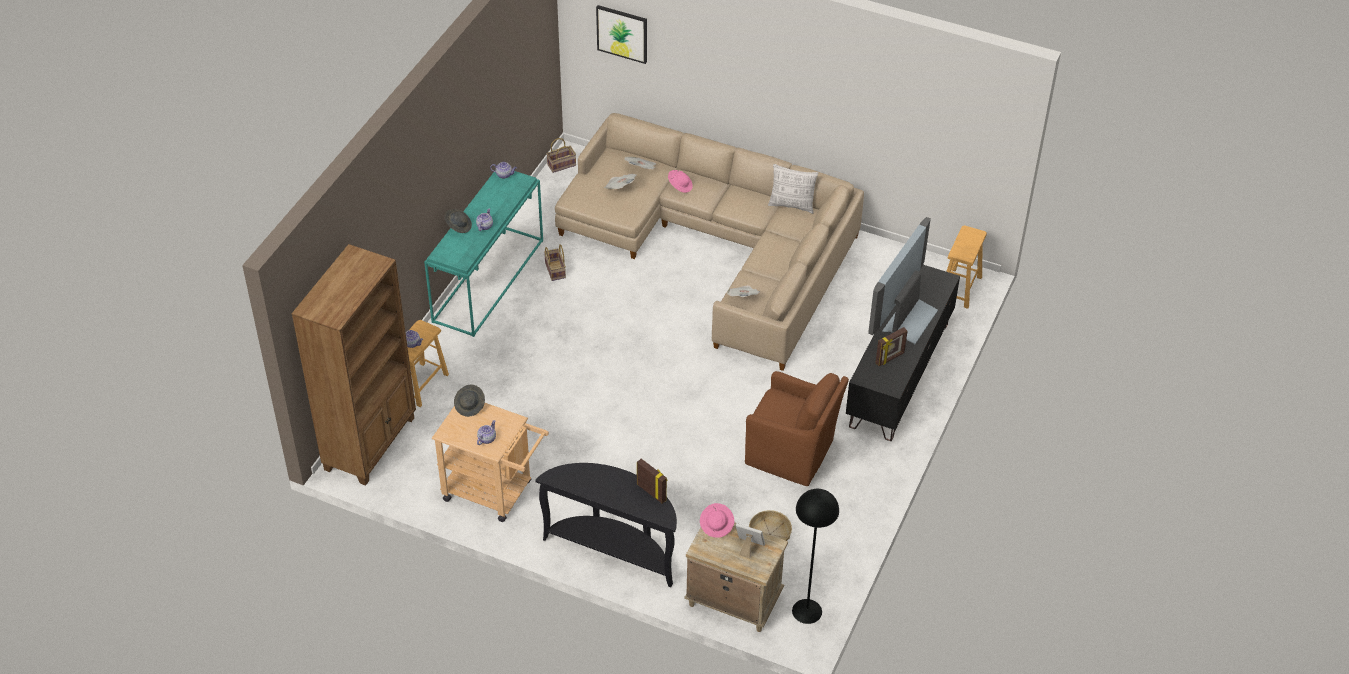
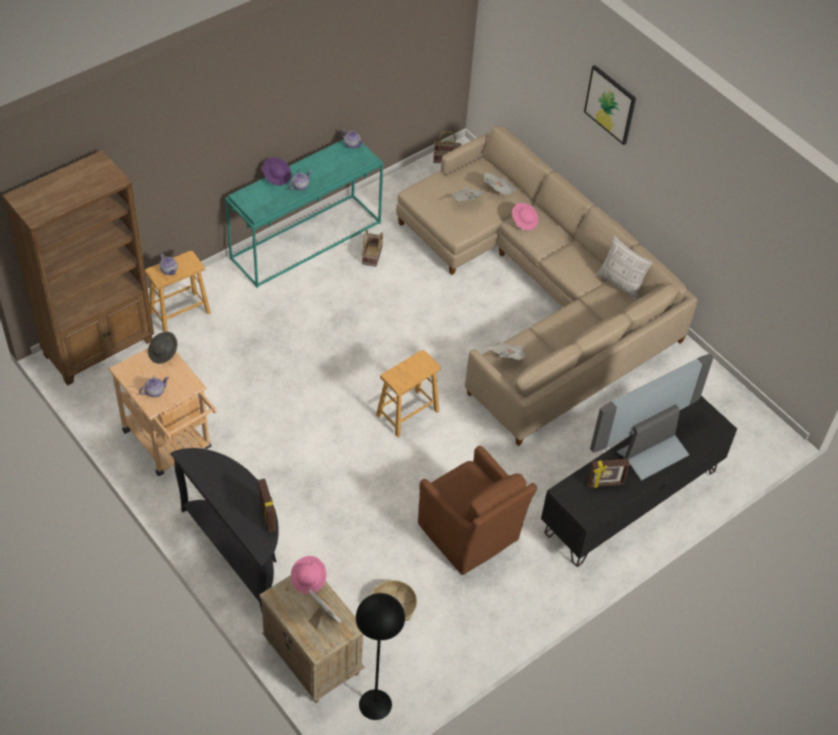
camera: 25 degrees right, 5 degrees up
(458, 226) = (277, 176): grey hat -> purple hat
(622, 33) = (525, 48): picture -> picture (610, 104)
(959, 288) = (752, 439): brown stool -> brown stool (407, 413)

